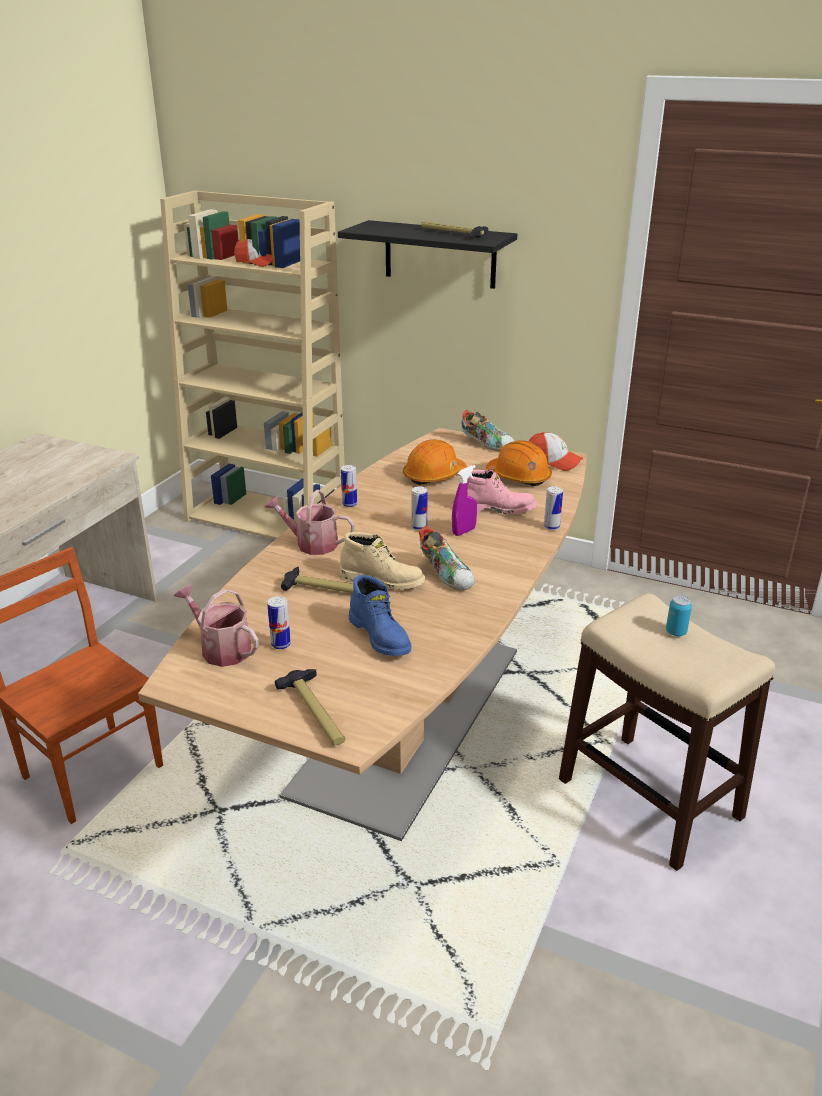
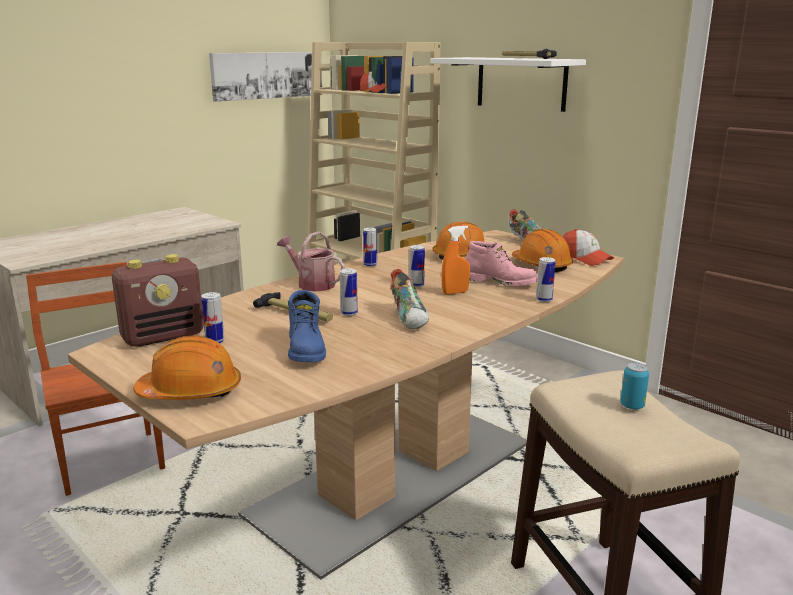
camera: 20 degrees right, 10 degrees down
(104, 243) = (267, 75): none -> picture
(221, 649) = (164, 336): watering can -> radio
(316, 712) = (191, 392): hammer -> orange hard hat
(383, 579) = (349, 313): beige boot -> can
(440, 254) = (521, 83): black shelf -> white shelf
(464, 531) = (455, 292): purple spray bottle -> orange spray bottle

